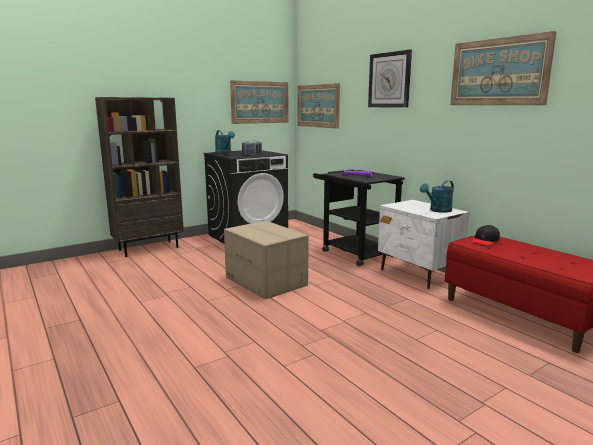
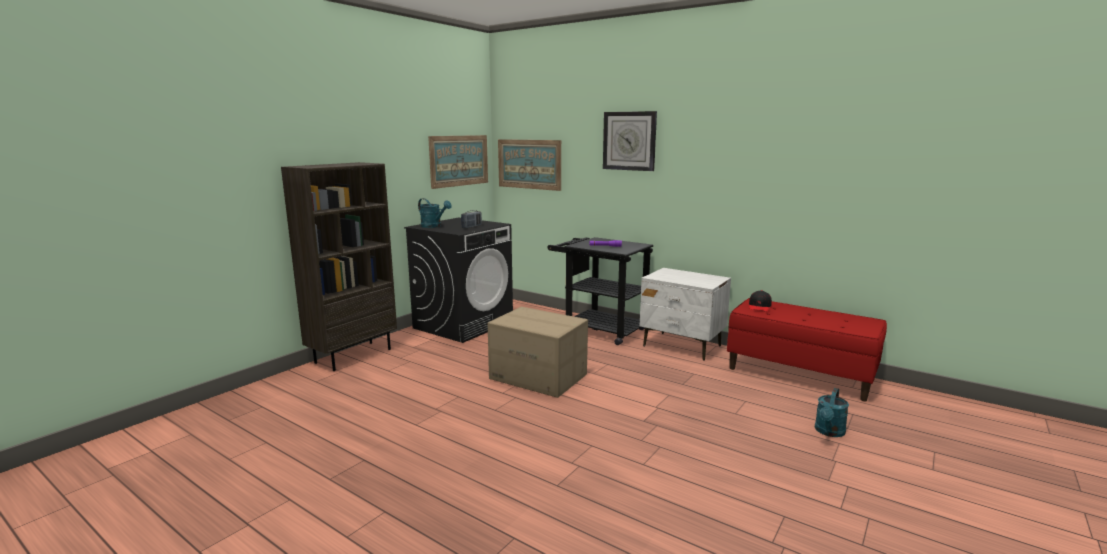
camera: 20 degrees left, 0 degrees up
(438, 210) = (703, 279): turquoise watering can -> turquoise watering can (829, 432)
(498, 72) = (757, 141): picture -> none

